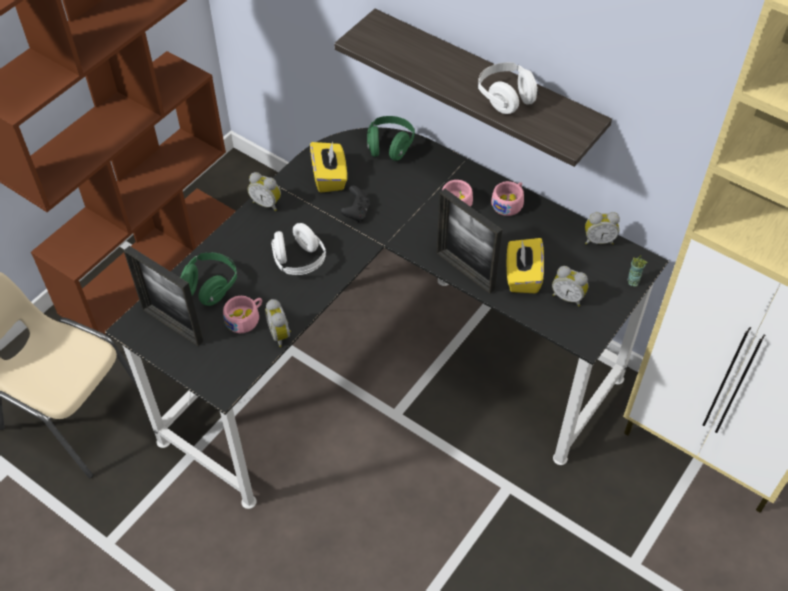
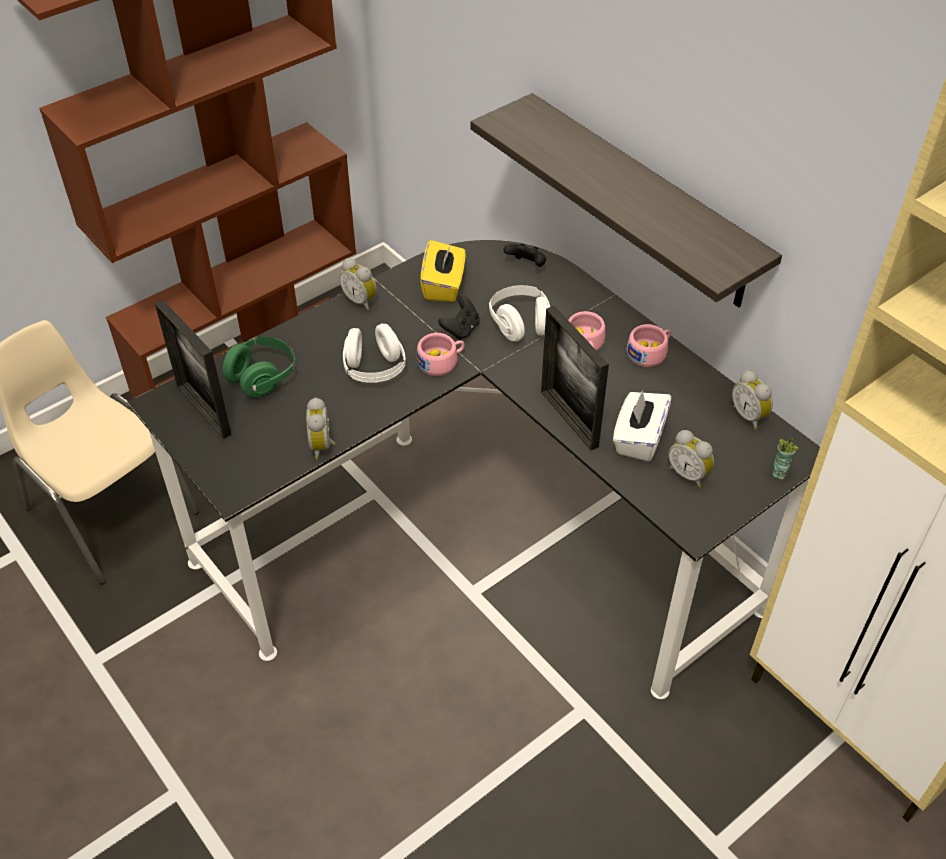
camera: 15 degrees right, 5 degrees down
(245, 318) = (289, 420): pink cup -> pink cup (441, 362)
(390, 146) = (526, 265): green headphones -> black game controller
(506, 98) = (654, 210): white headphones -> white headphones (520, 324)
(522, 276) = (638, 439): yellow tissue box -> white tissue box
(598, 240) = (749, 416): alarm clock -> alarm clock turned 45 degrees clockwise

